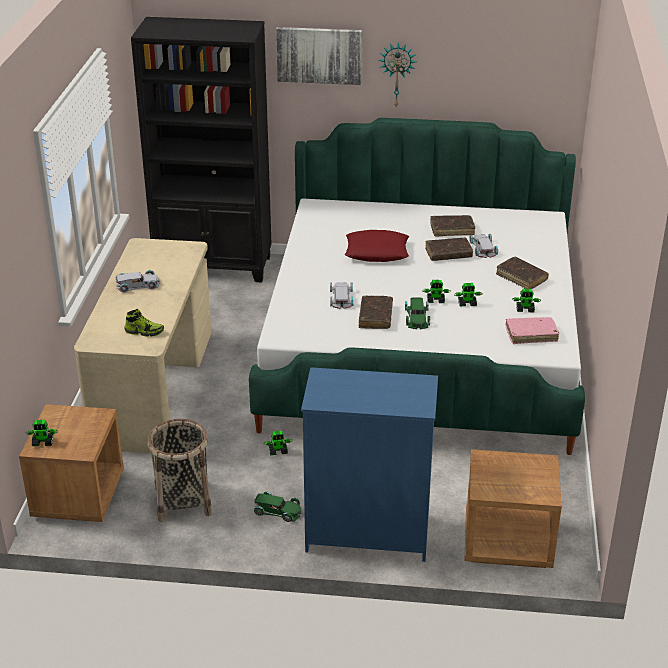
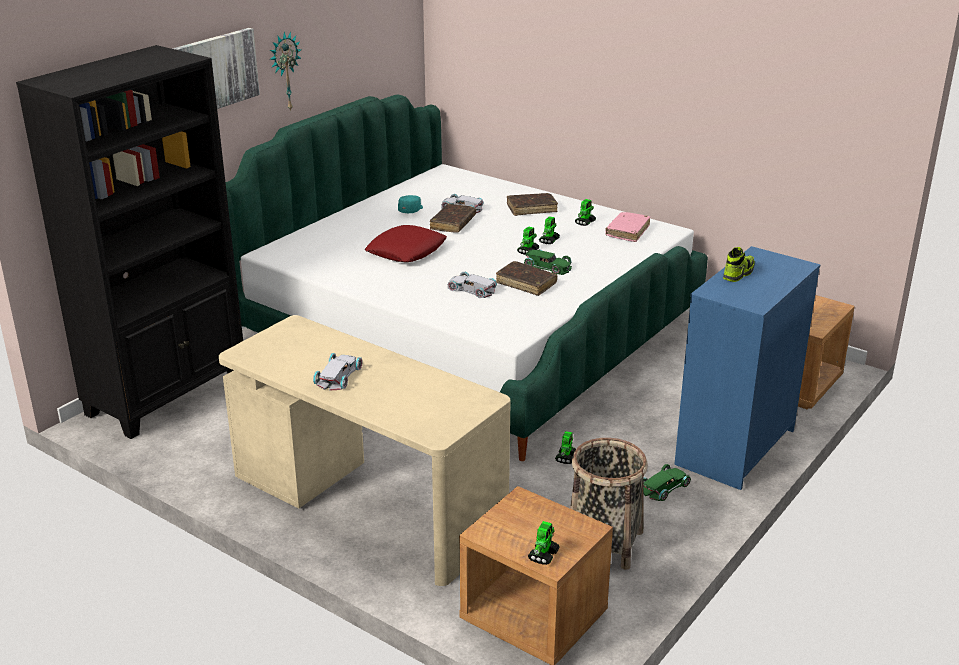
camera: 60 degrees left, 5 degrees down
(144, 331) = (450, 395): shoe -> shoe (738, 273)
(452, 230) = (411, 210): brown book -> turquoise cap

